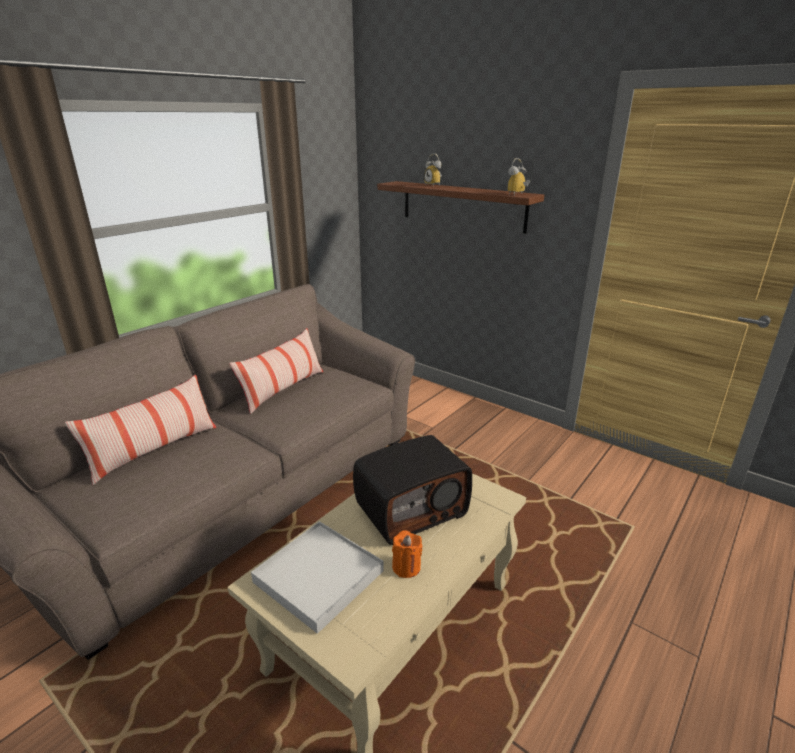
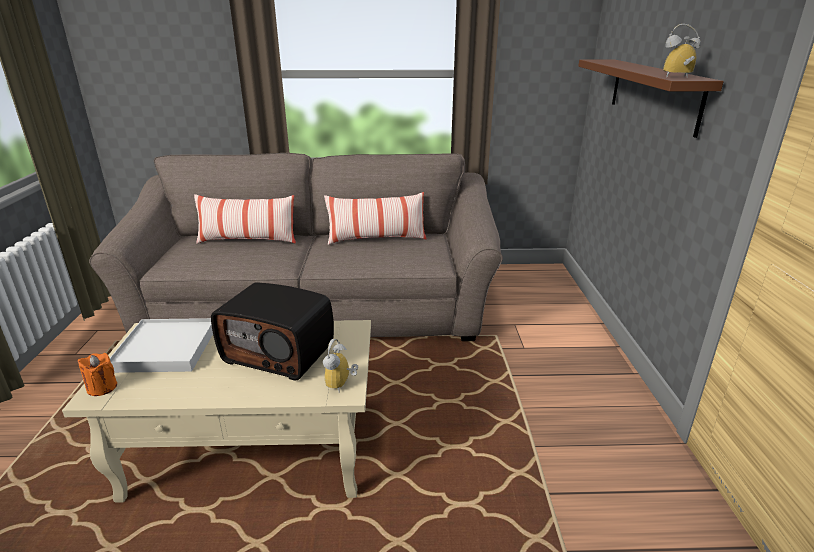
camera: 50 degrees right, 0 degrees up
(406, 567) = (205, 379): orange candle -> orange candle (102, 387)
(434, 185) = (631, 64): alarm clock -> alarm clock (341, 384)

